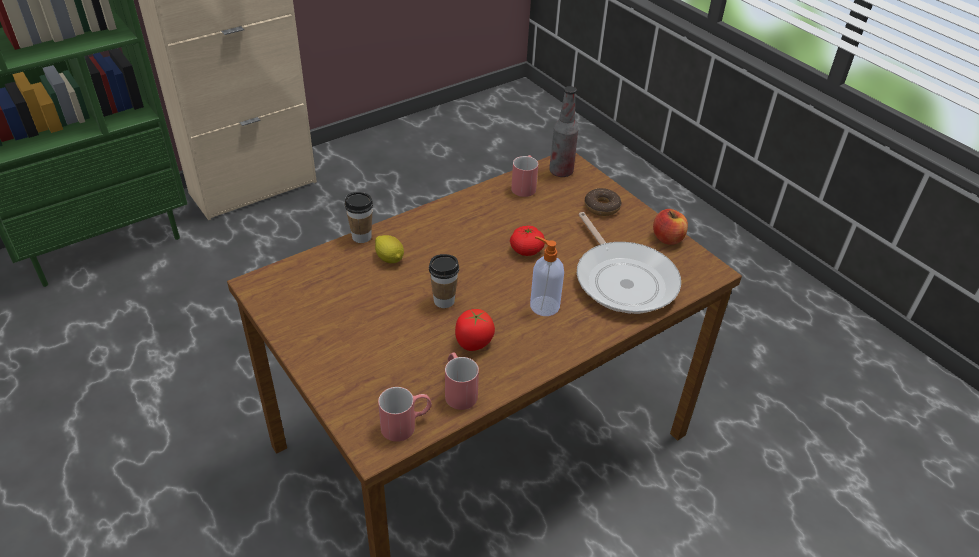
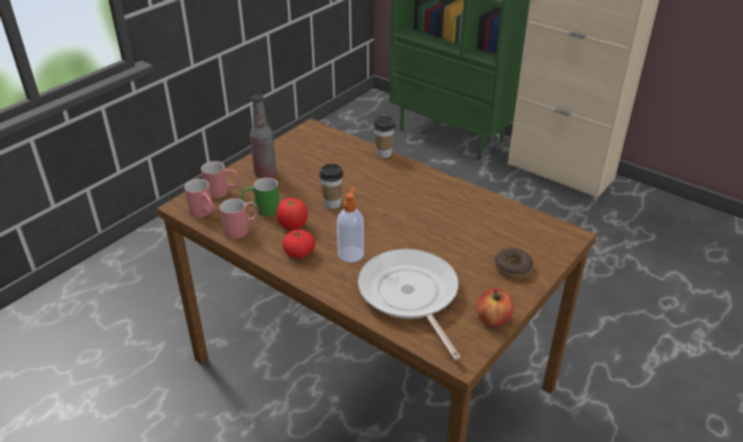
camera: 75 degrees right, 5 degrees down
(389, 258) = (366, 170): lemon -> none
(425, 365) = (261, 209): none -> green mug
(525, 185) = (509, 216): red mug -> red mug (223, 191)
(526, 250) = (417, 233): tomato -> tomato (299, 253)
(561, 172) = (549, 234): bottle -> bottle (265, 173)
(623, 280) = (410, 296): frying pan -> frying pan turned 105 degrees clockwise

